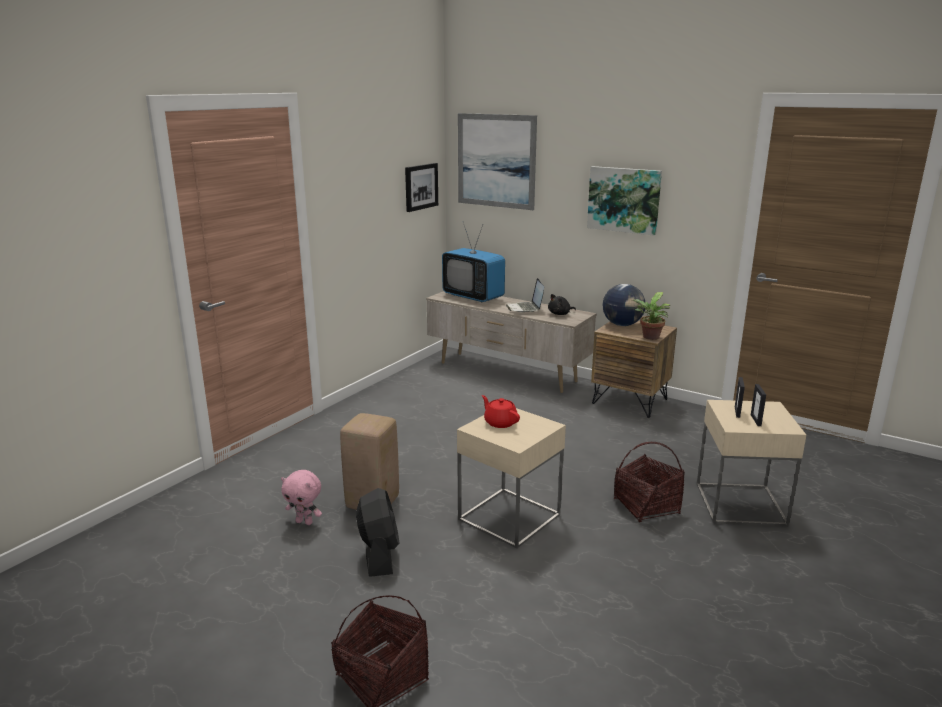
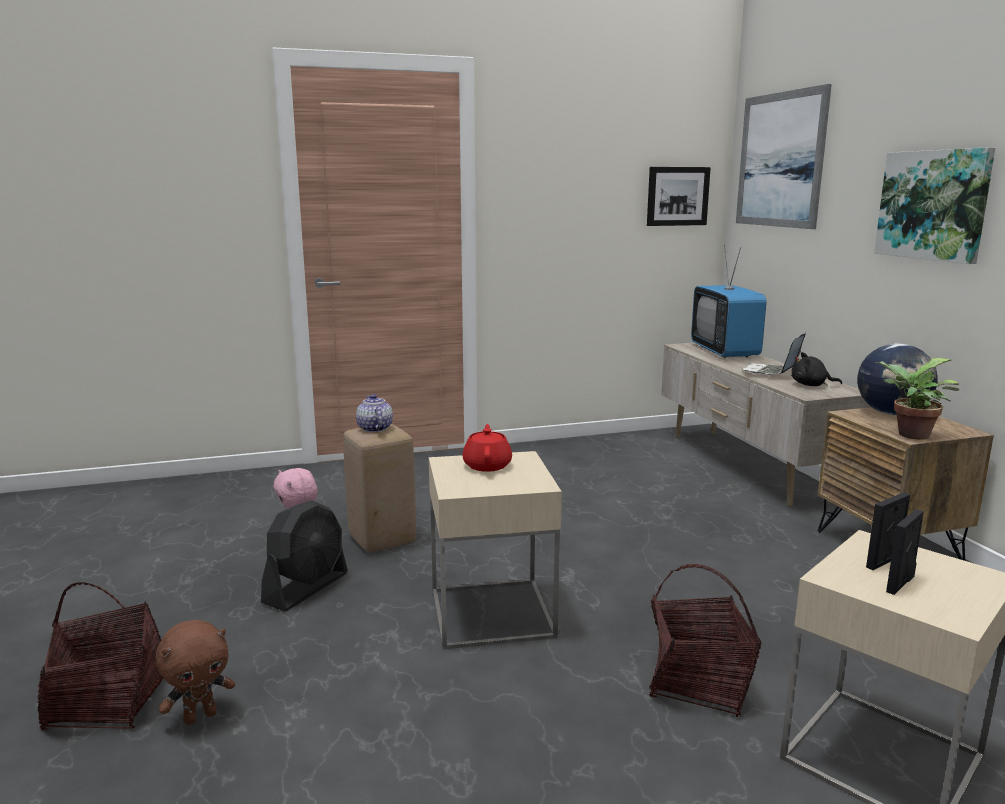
camera: 40 degrees right, 5 degrees down
(363, 420) = (374, 429): none -> teapot
(452, 651) = (200, 716): none -> brown plush toy

